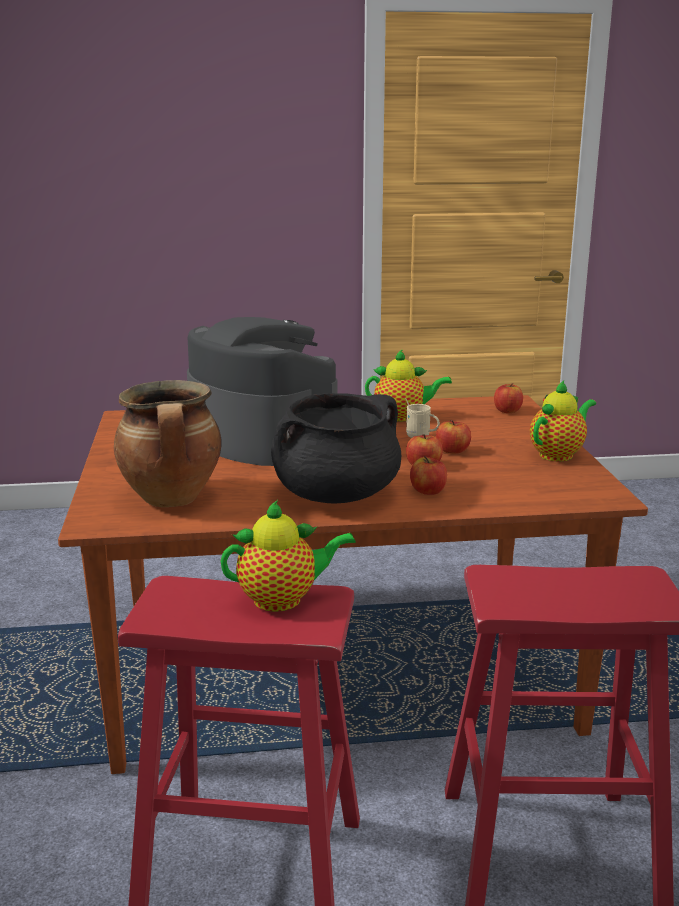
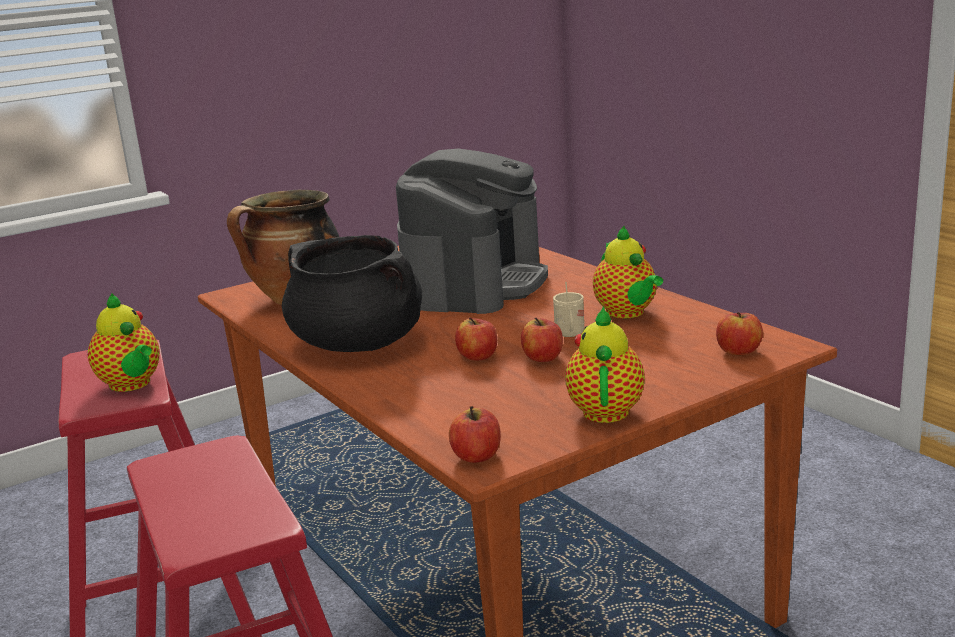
camera: 65 degrees right, 0 degrees up
(428, 491) = (405, 374): apple -> apple (476, 456)
(558, 454) = (605, 409): teapot -> teapot turned 105 degrees counterclockwise

